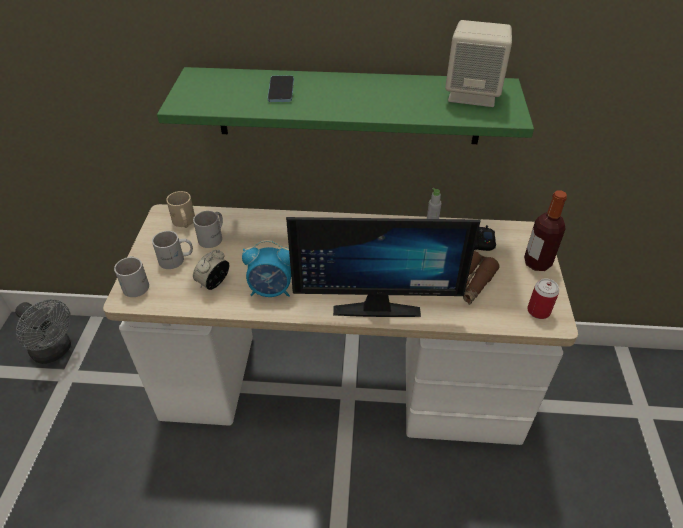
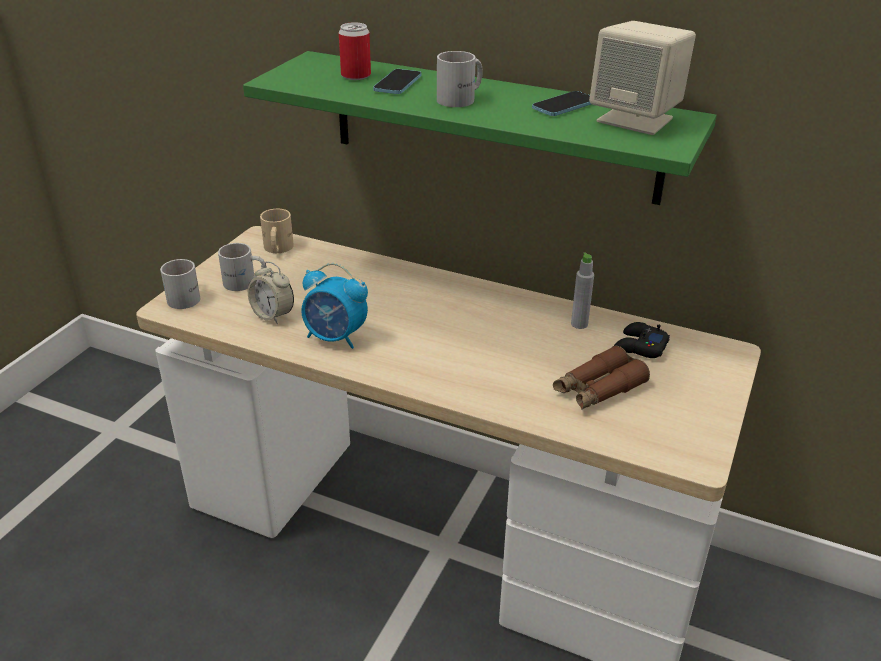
camera: 20 degrees right, 10 degrees down
(55, 351) = (114, 400): grey fan -> none
(214, 237) = (302, 270): white mug -> white mug (462, 99)
(214, 283) = (273, 315): alarm clock -> alarm clock turned 105 degrees counterclockwise
(376, 303) = (458, 381): monitor -> none
(416, 90) = (564, 106): none -> phone
(537, 263) = (715, 388): bottle -> none
(538, 311) = (681, 443): can -> can (356, 76)

